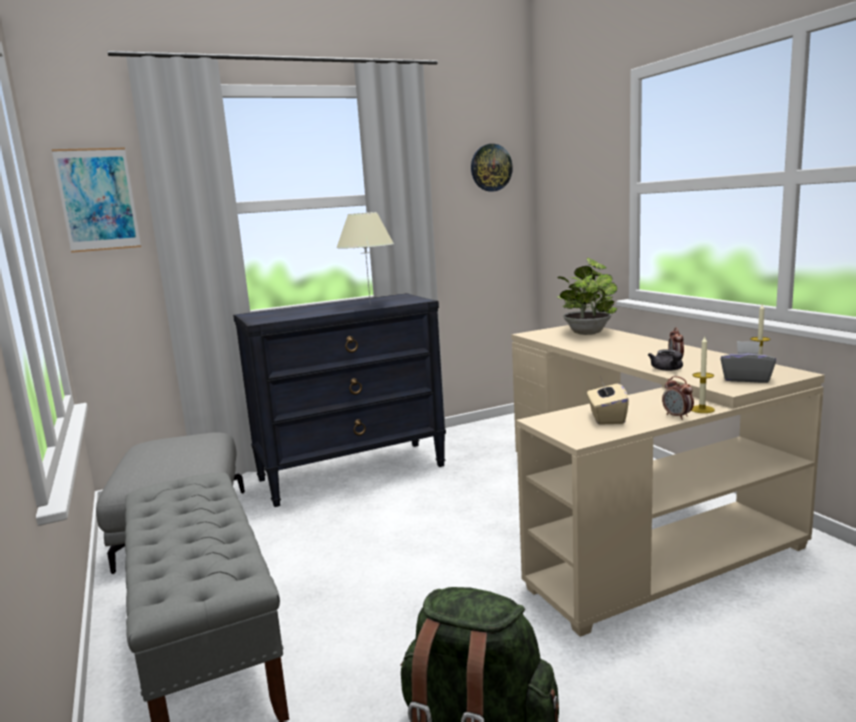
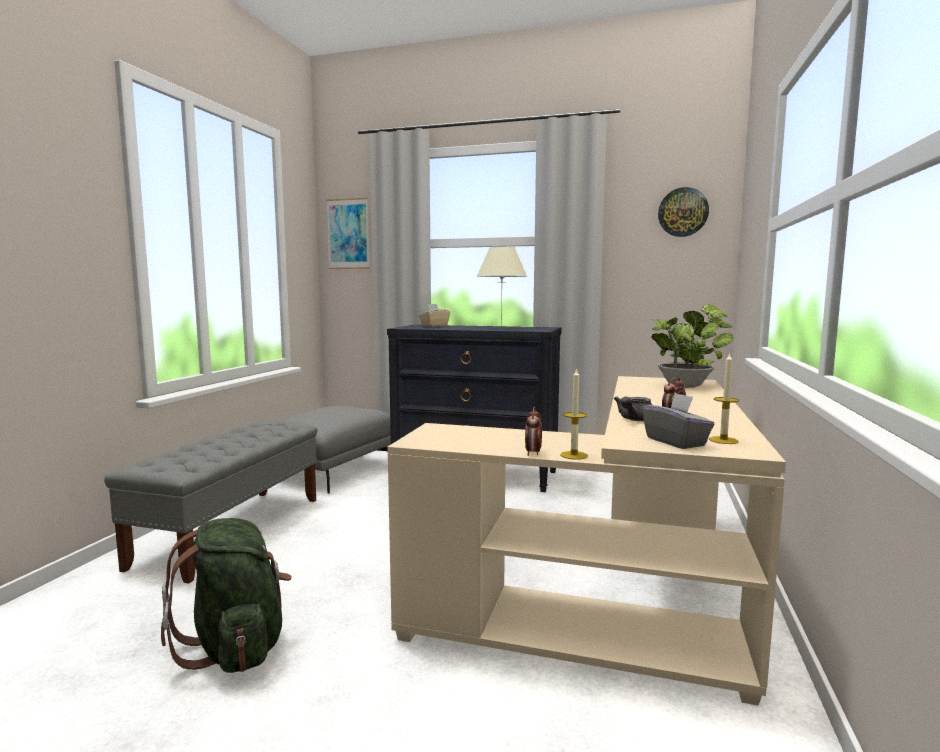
camera: 40 degrees right, 5 degrees down
(606, 418) = (480, 438): beige tissue box -> beige tissue box (434, 326)

